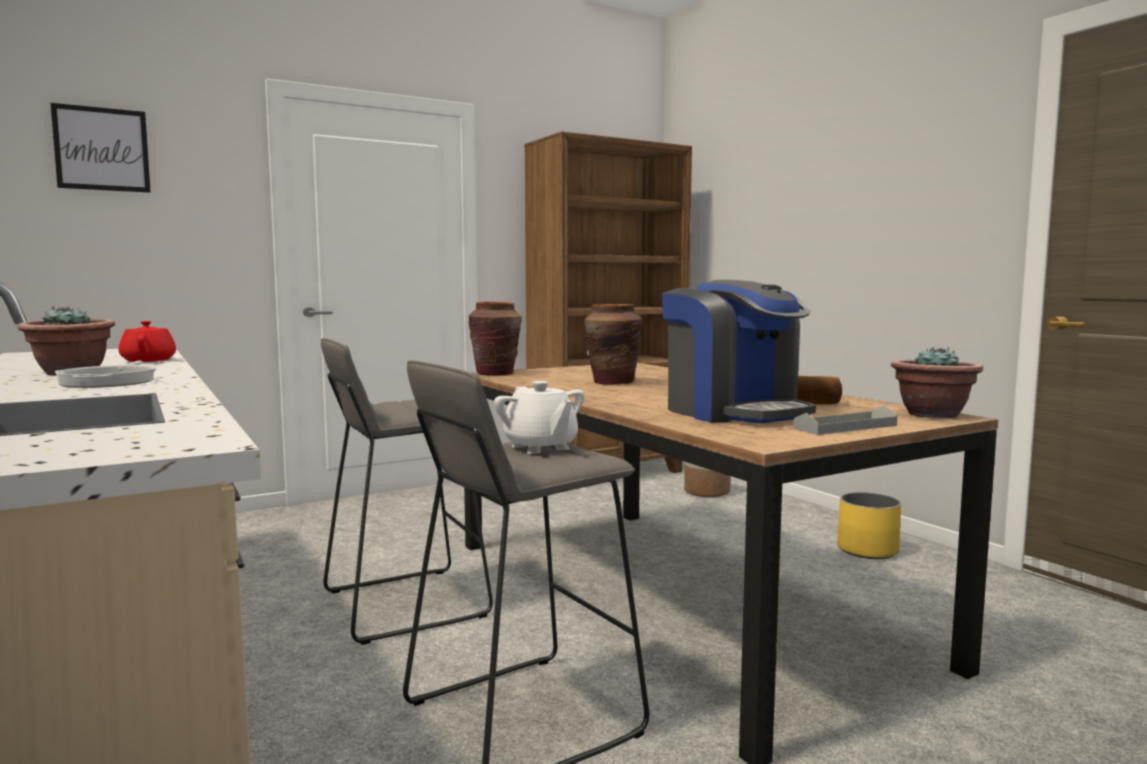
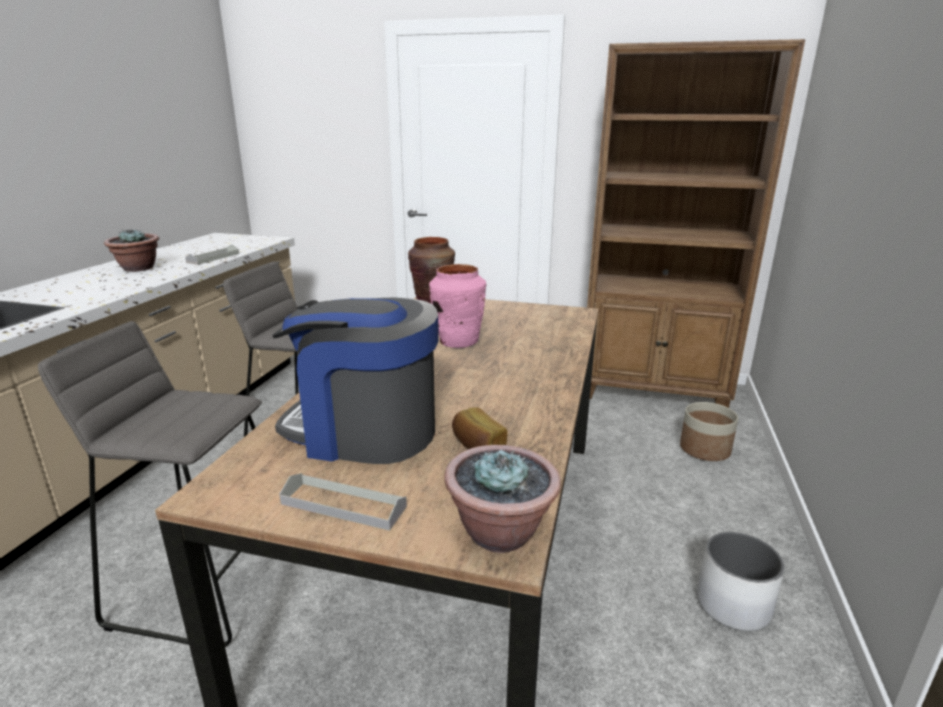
camera: 45 degrees right, 15 degrees up
(102, 149) = (287, 92): picture -> none
(110, 381) = (108, 285): frying pan -> none
(149, 360) = (213, 258): red teapot -> grey tray
(540, 447) = (197, 410): white teapot -> none
(613, 382) = (458, 341): brown vase -> pink vase
(734, 412) = (364, 431): coffee machine -> coffee machine turned 90 degrees clockwise
(867, 550) = (732, 605): yellow planter -> white planter

